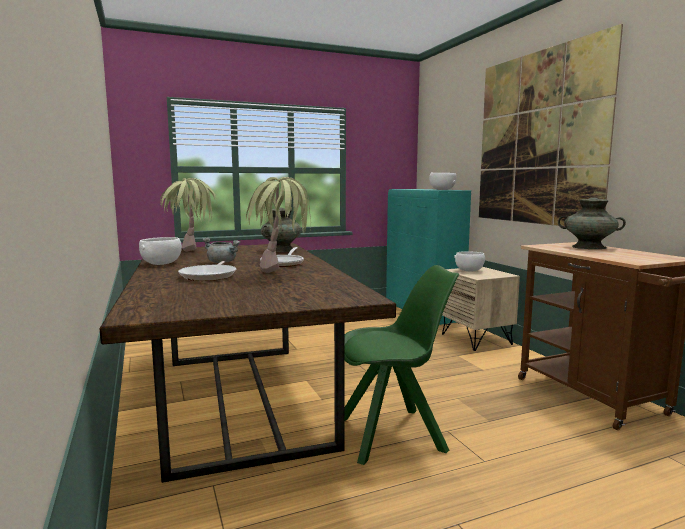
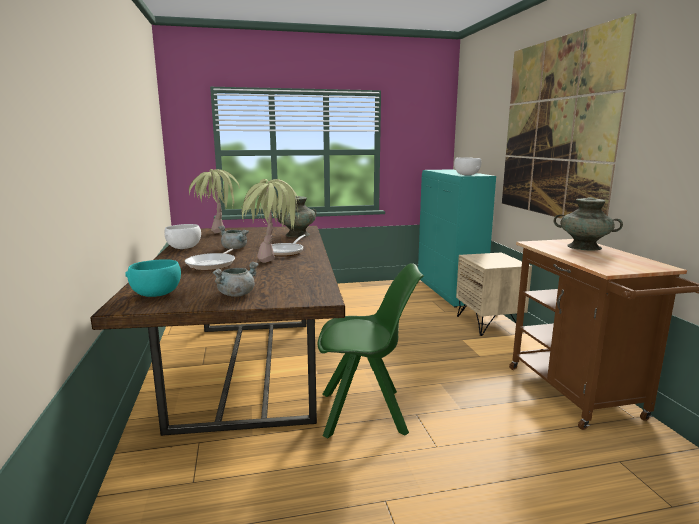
camera: 10 degrees right, 5 degrees up
(167, 303) = (157, 294): none -> turquoise bowl
(264, 299) = (236, 294): none -> grey cooking pot
(469, 271) = (484, 257): white bowl -> none

